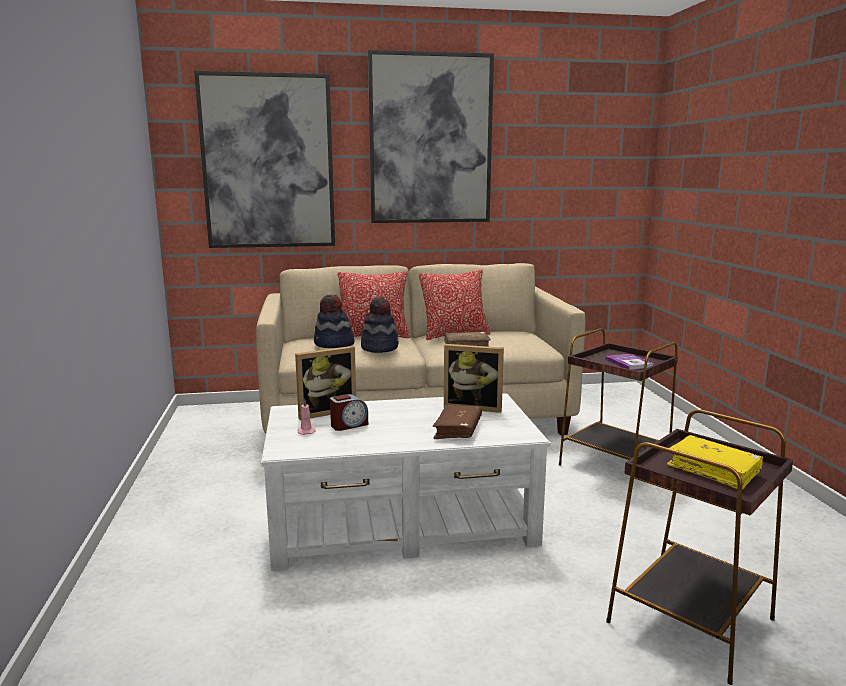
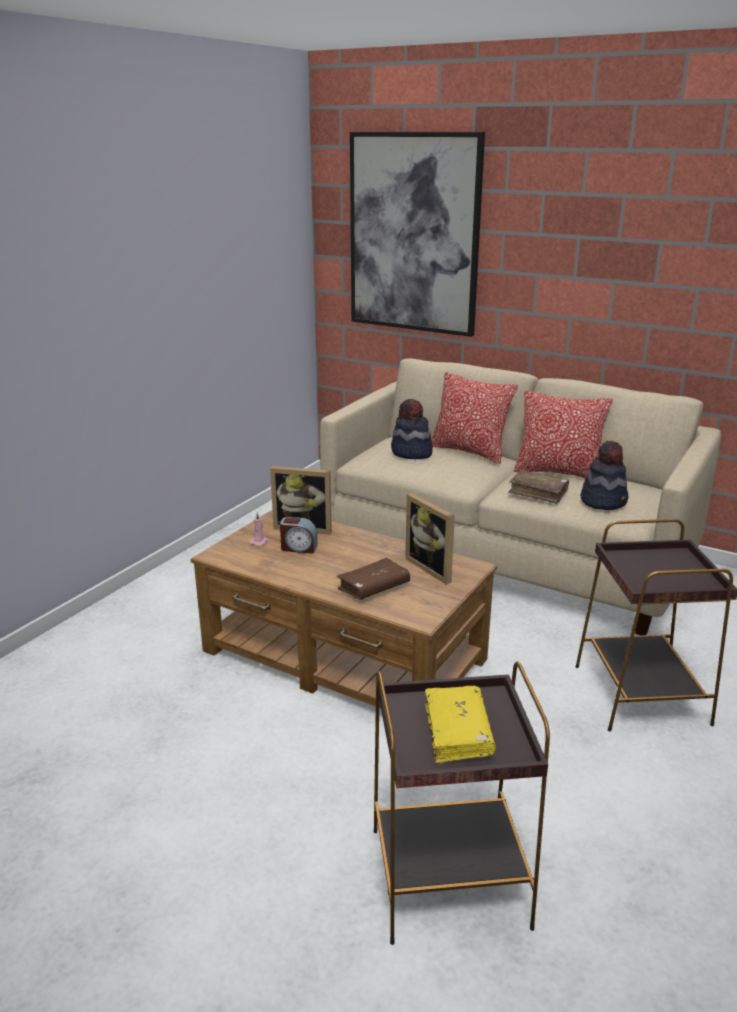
camera: 40 degrees right, 10 degrees up
(380, 348) = (445, 469): hat -> hat (603, 501)
(402, 521) = (344, 656): white coffee table -> brown coffee table
(430, 139) = (599, 216): picture -> none
(629, 363) = (664, 577): book -> none

